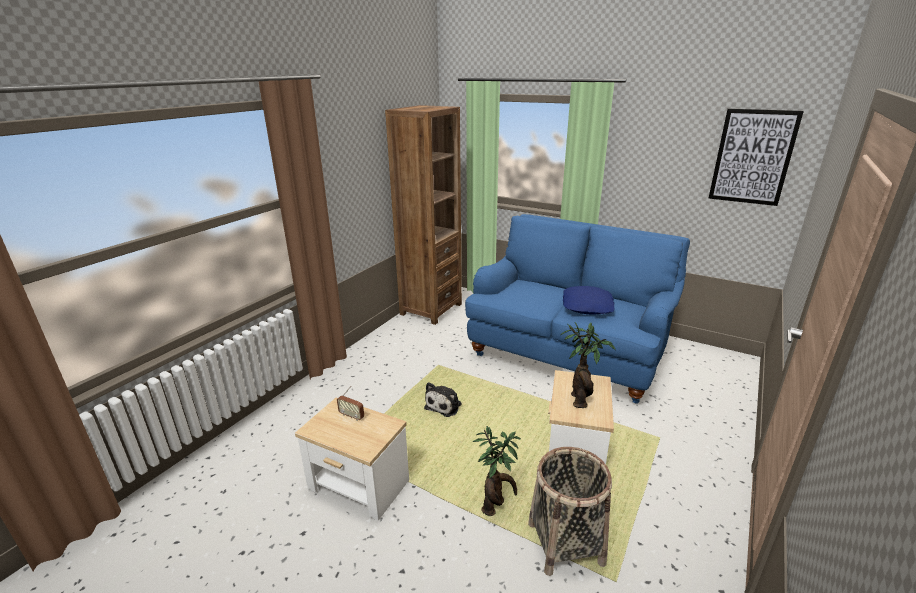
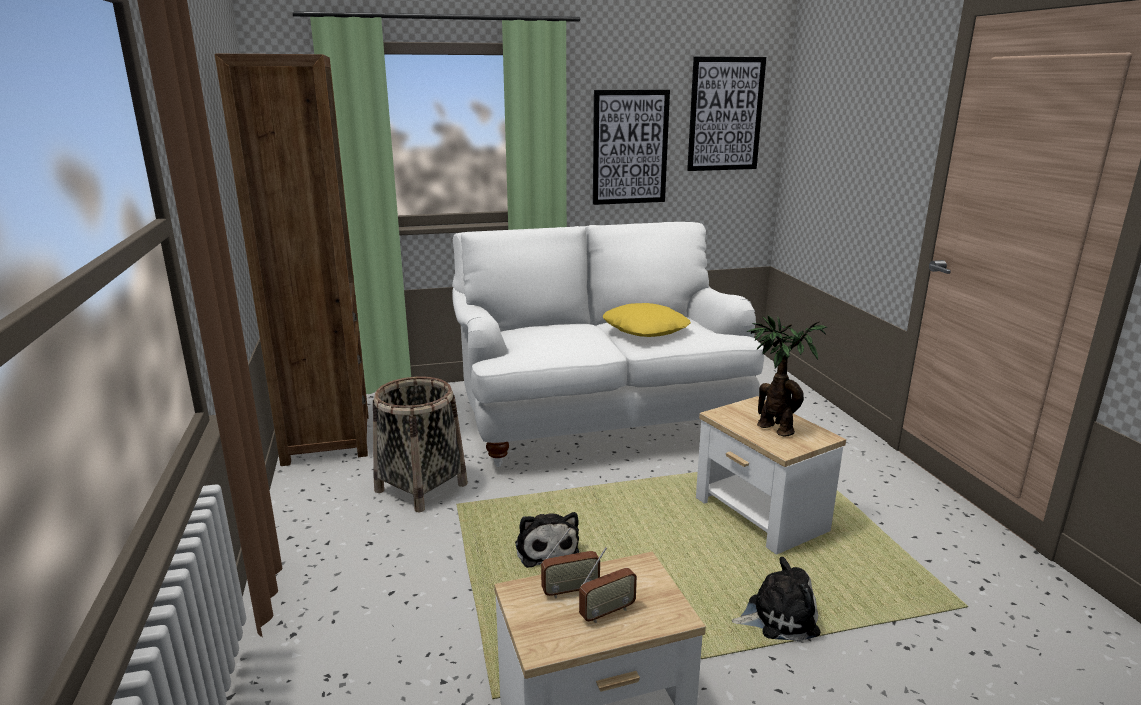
camera: 45 degrees left, 5 degrees down
(348, 432) = (607, 612): none -> radio
(496, 504) = (777, 617): potted plant -> plush toy
(566, 543) = (887, 605): basket -> basket (421, 487)
(569, 352) = (598, 417): blue sofa -> white sofa
(587, 306) = (646, 329): blue pillow -> yellow pillow
(661, 174) = (630, 147): none -> picture

